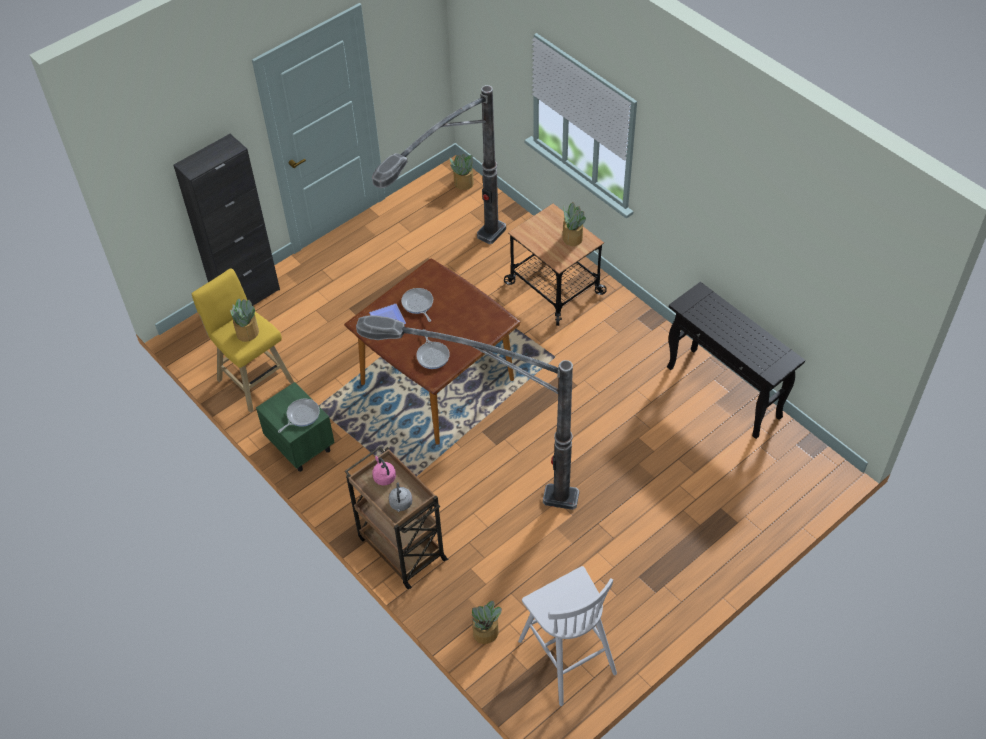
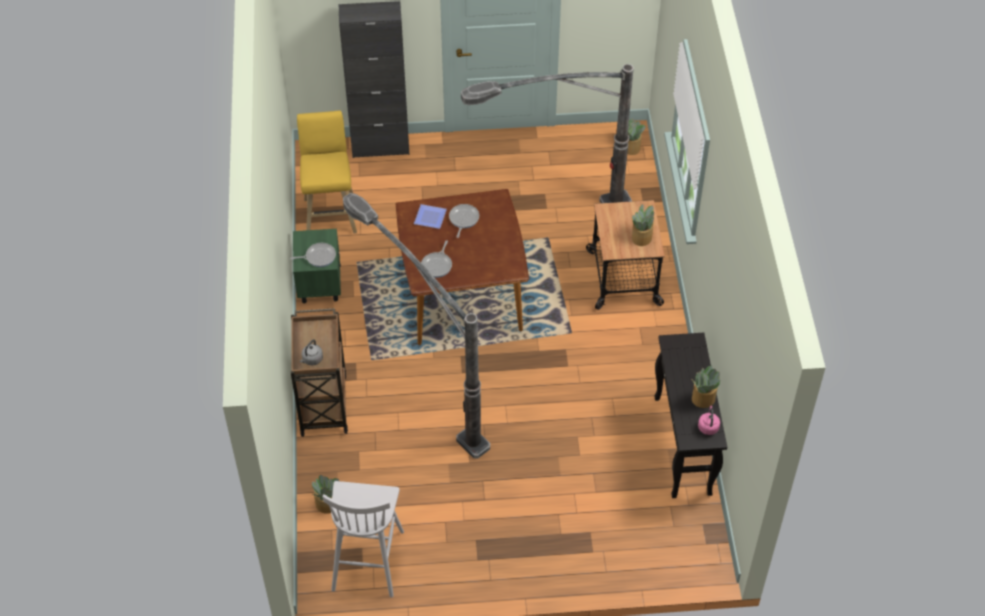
camera: 35 degrees right, 0 degrees up
(247, 333) = (324, 169): potted plant -> potted plant (702, 398)
(384, 476) = (318, 332): pink kettle -> pink kettle (708, 426)

